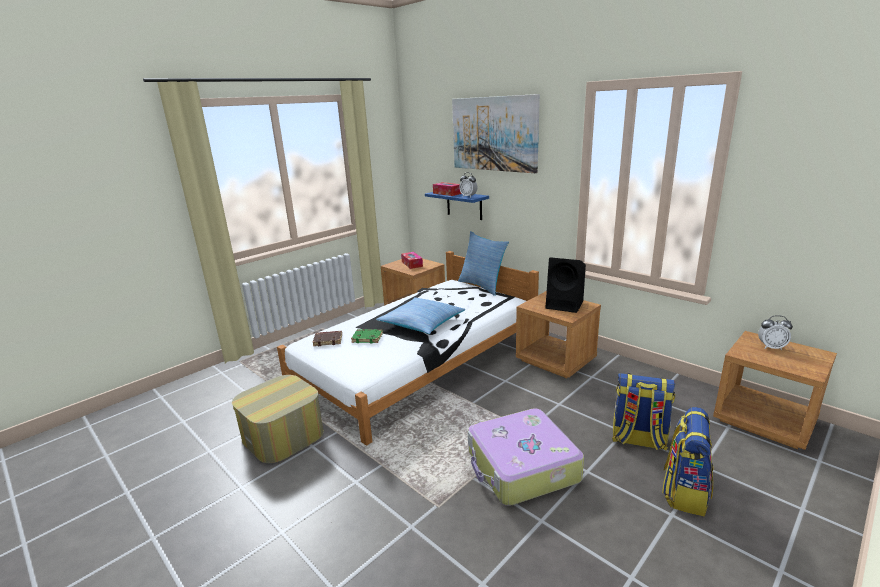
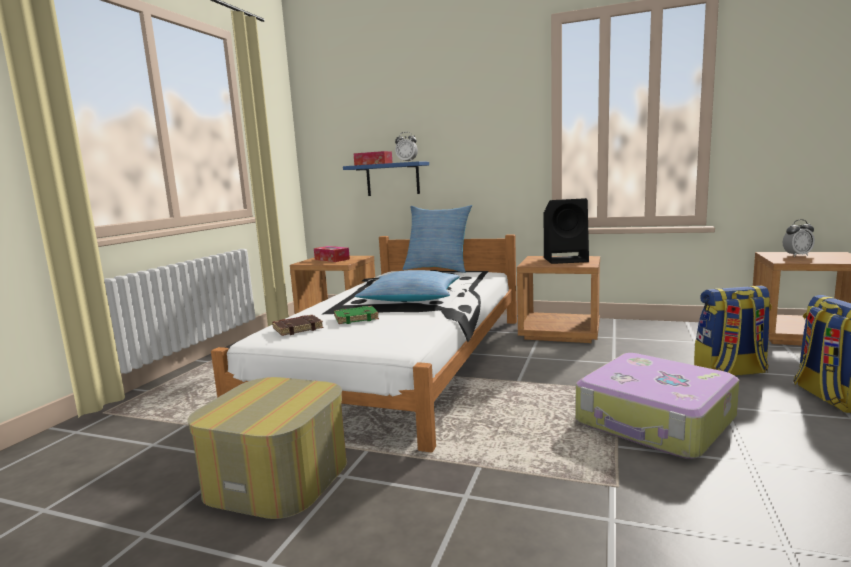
camera: 25 degrees left, 10 degrees down
(494, 134) = (433, 86): picture -> none

